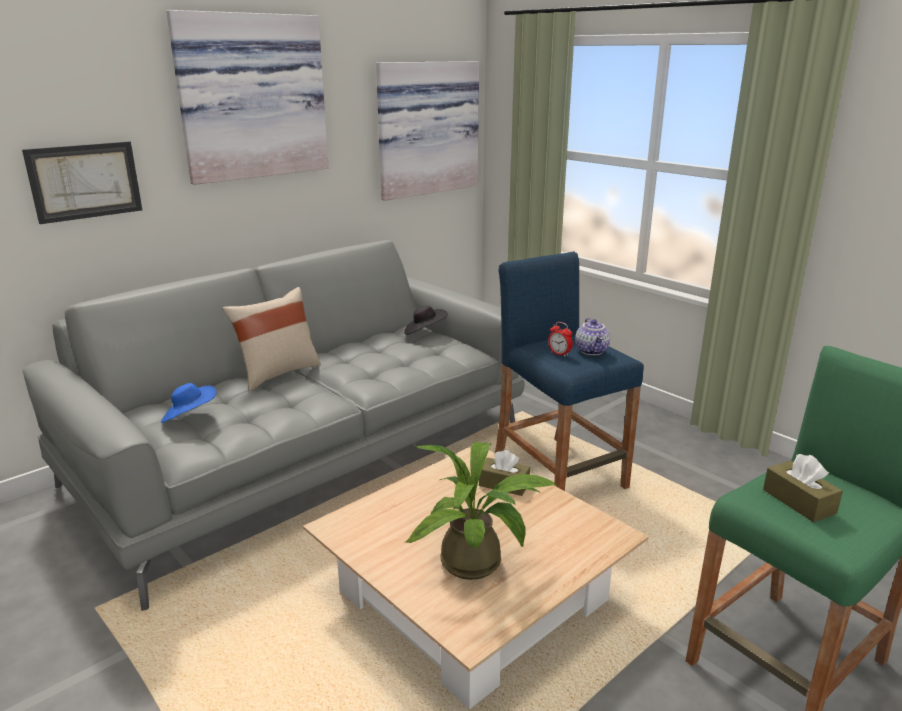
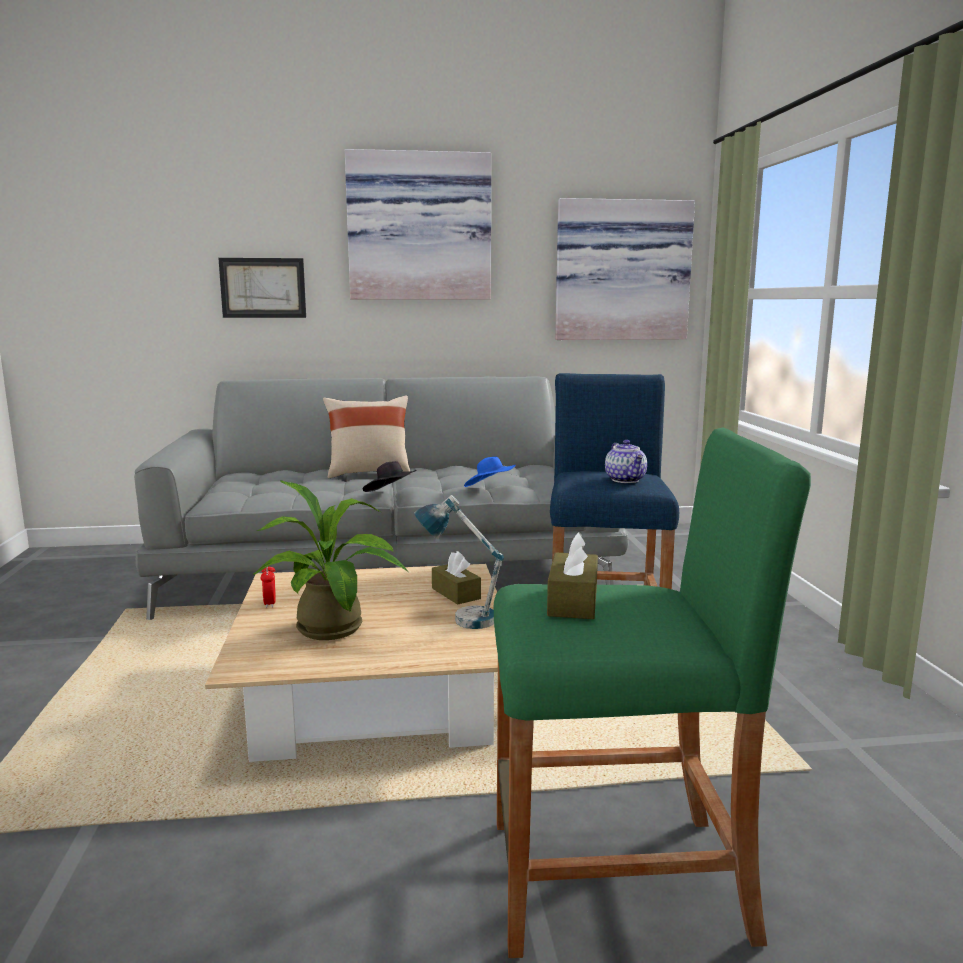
camera: 35 degrees right, 10 degrees down
(190, 417) = (257, 481): blue hat -> blue hat (490, 489)
(424, 332) = (540, 469): black hat -> black hat (391, 494)
(542, 508) = (459, 617): none -> table lamp
(559, 354) = (585, 476): alarm clock -> alarm clock (270, 603)
(592, 351) = (626, 480): teapot -> teapot turned 45 degrees counterclockwise

